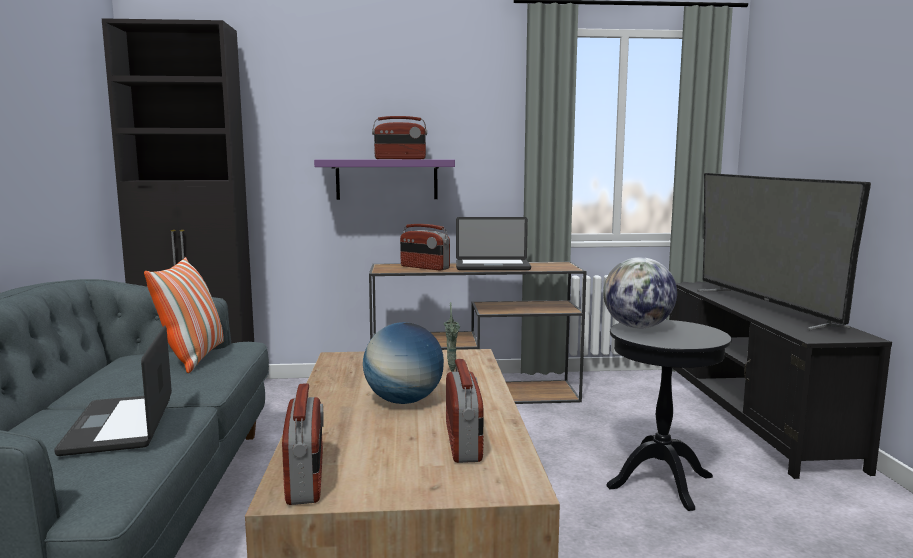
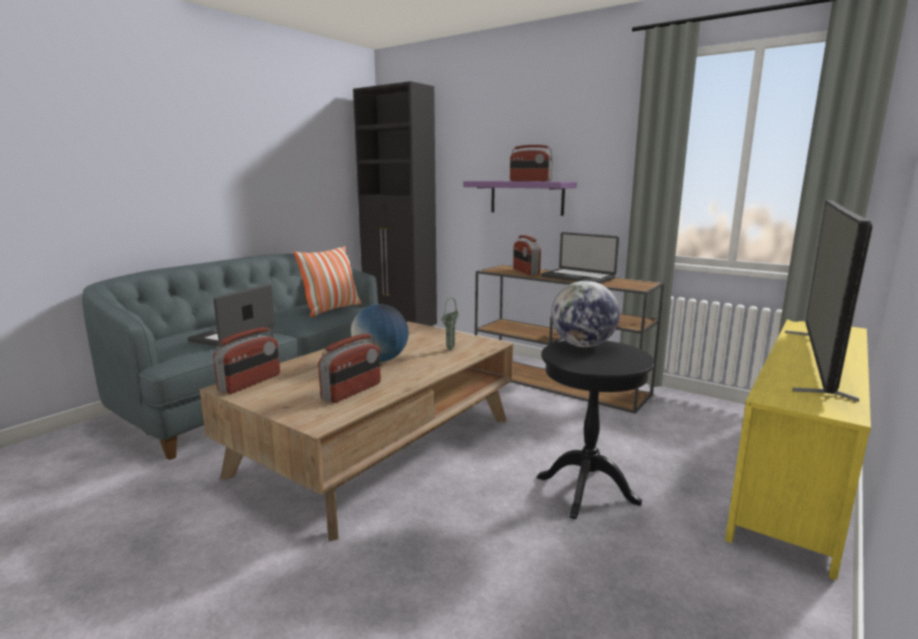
camera: 40 degrees right, 5 degrees up
(749, 414) = (795, 476): black tv stand -> yellow tv stand

